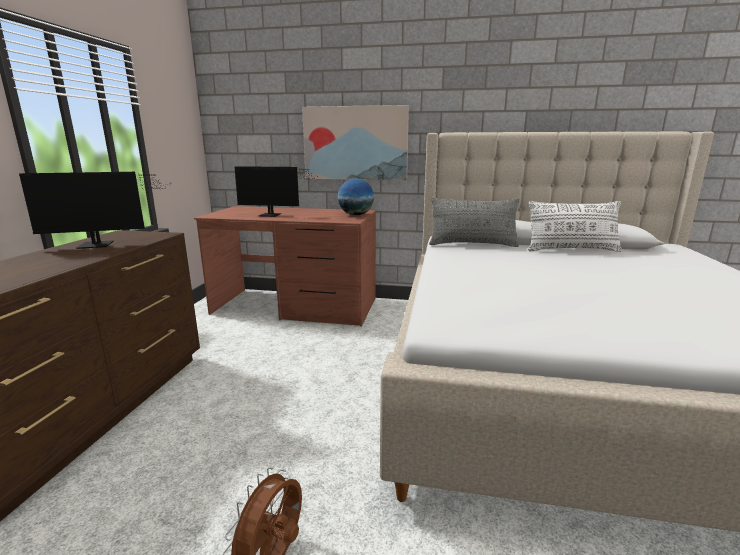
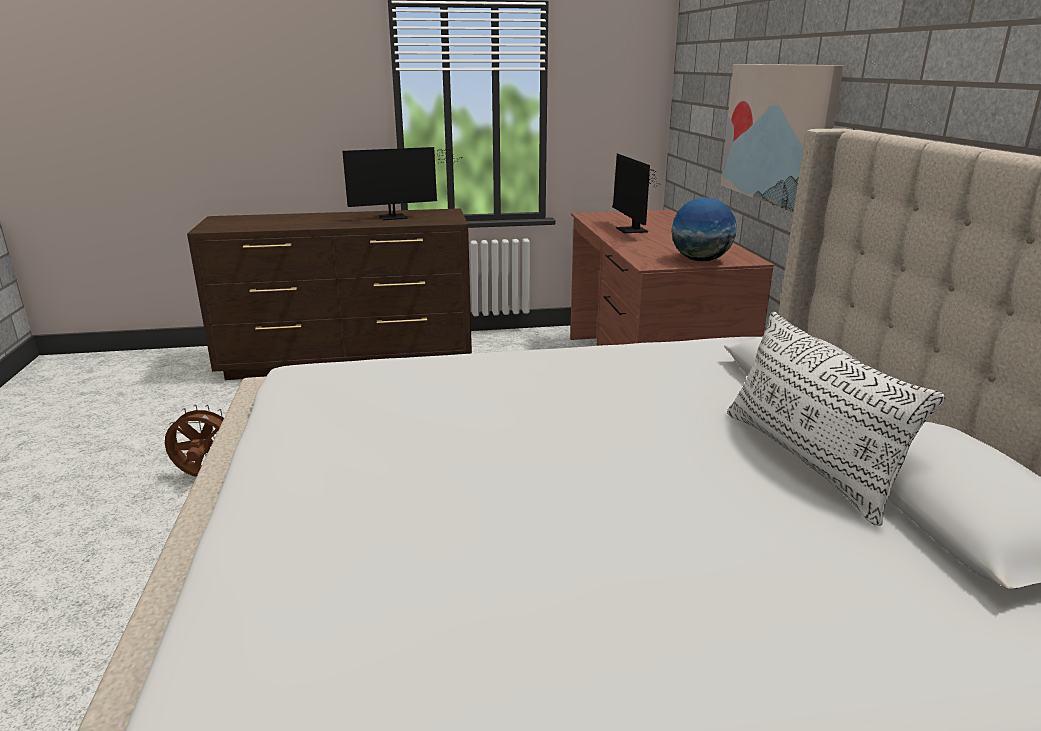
camera: 70 degrees right, 5 degrees up
(100, 245) = (398, 217): monitor -> monitor turned 75 degrees counterclockwise
(472, 244) = (717, 366): grey pillow -> none

